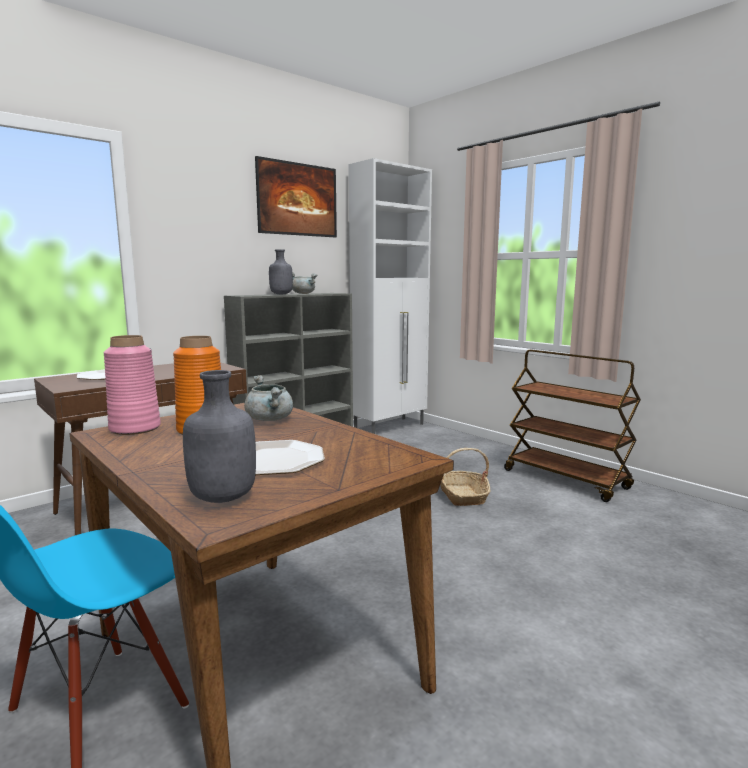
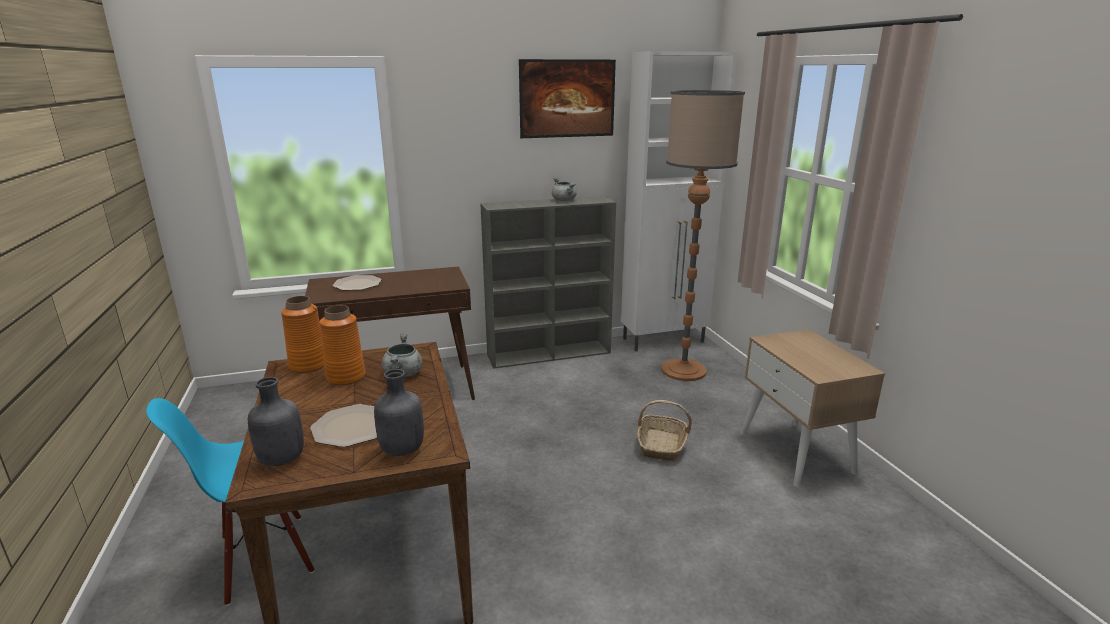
camera: 25 degrees right, 10 degrees up
(134, 428) = (308, 365): pink vase -> orange vase
(280, 294) = (536, 202): grey bottle -> grey bottle (401, 450)
(426, 444) = (684, 370): none -> floor lamp
(566, 479) = (796, 452): brown cart -> beige nightstand

